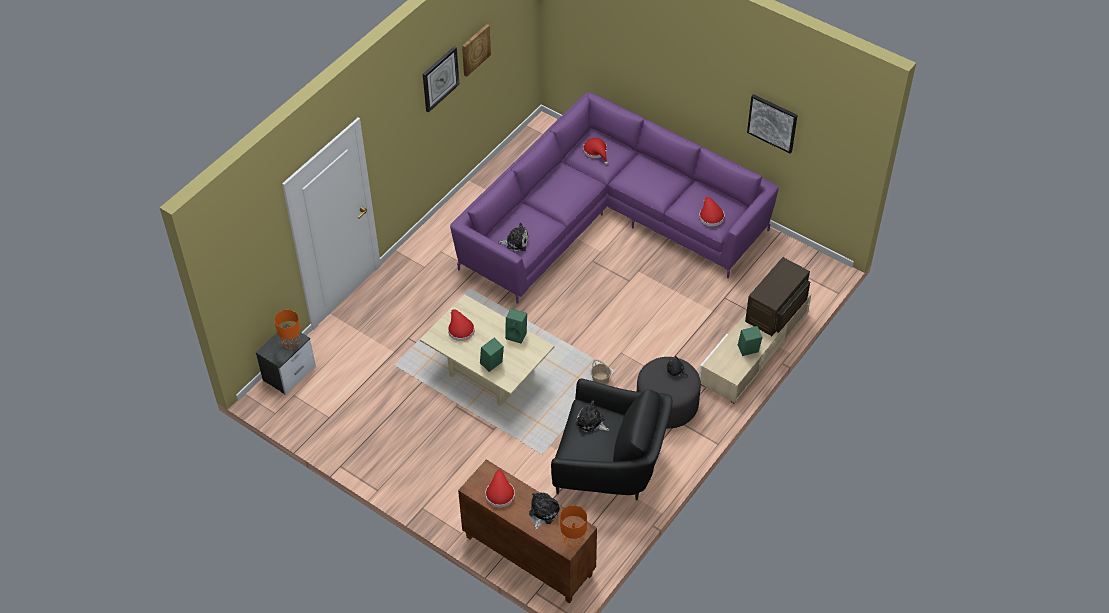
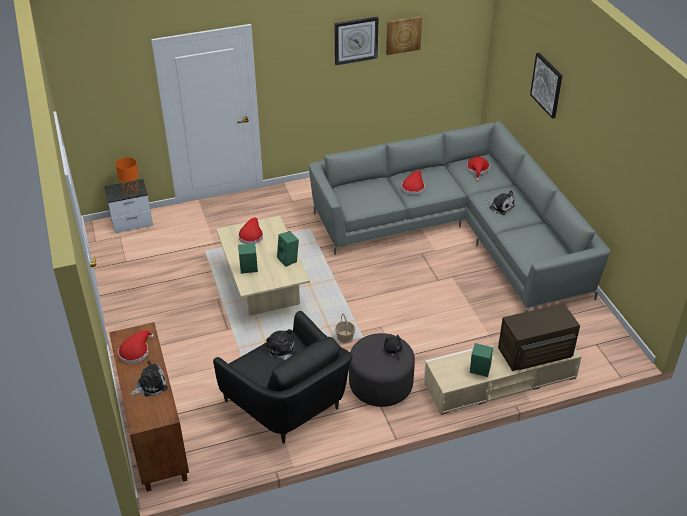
camera: 35 degrees right, 10 degrees down
(515, 242) = (353, 200): plush toy -> plush toy (500, 206)
(573, 541) = (149, 421): orange table lamp -> none
(607, 220) = (460, 231): purple sofa -> grey sofa
(710, 216) = (532, 251): red hat -> red hat (413, 187)
(772, 123) = (619, 177): picture -> picture (547, 85)

